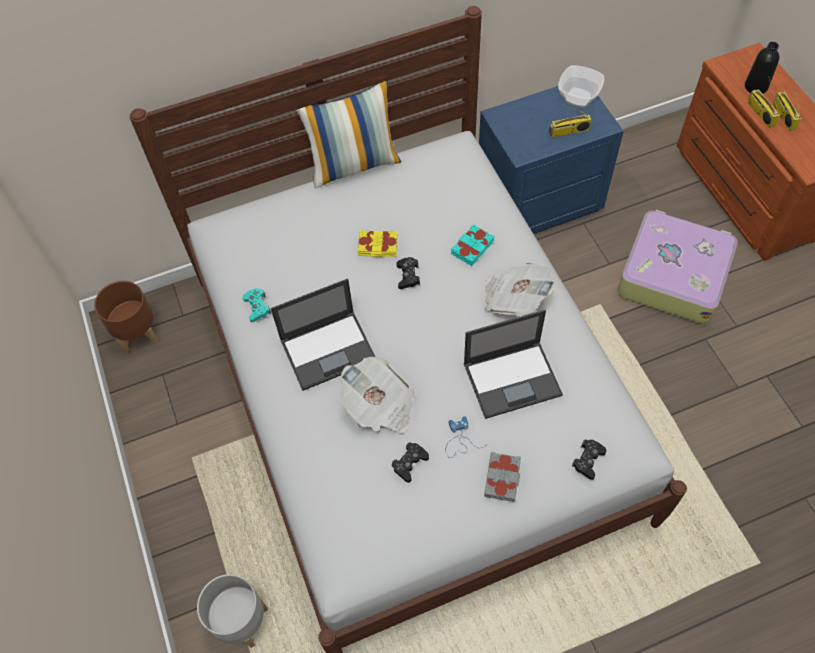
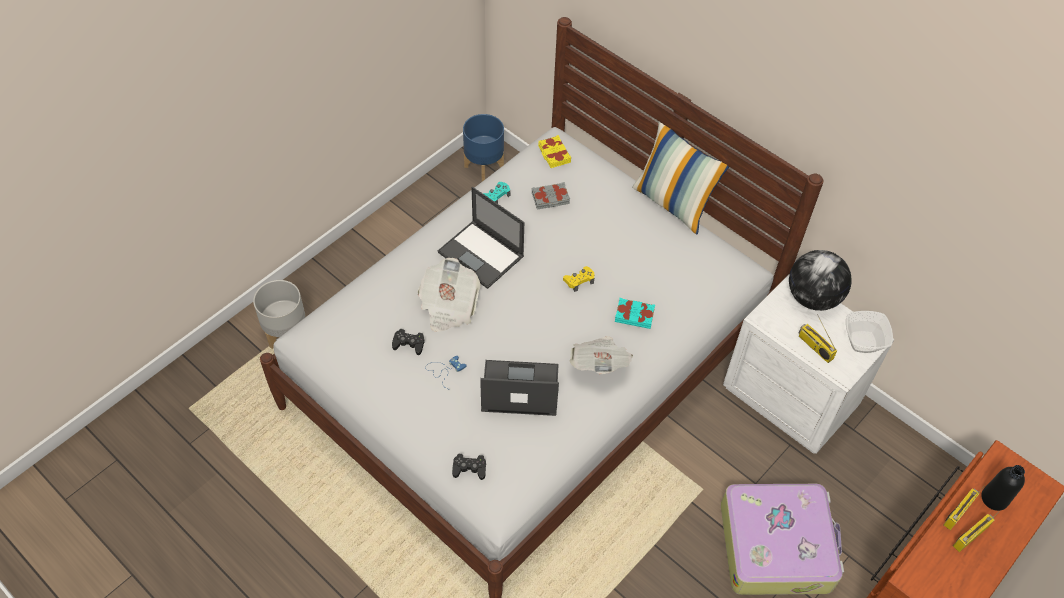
camera: 60 degrees right, 5 degrees down
(138, 334) = (484, 166): brown planter -> blue planter
(378, 246) = (596, 249): yellow book -> yellow book (553, 154)
(408, 276) = (579, 280): black game controller -> yellow game controller
(503, 478) = (424, 411): grey book -> grey book (550, 199)
(513, 379) = (519, 388): laptop -> laptop turned 135 degrees clockwise
(517, 110) = (812, 298): none -> globe
(538, 201) = (790, 397): blue nightstand -> white nightstand

